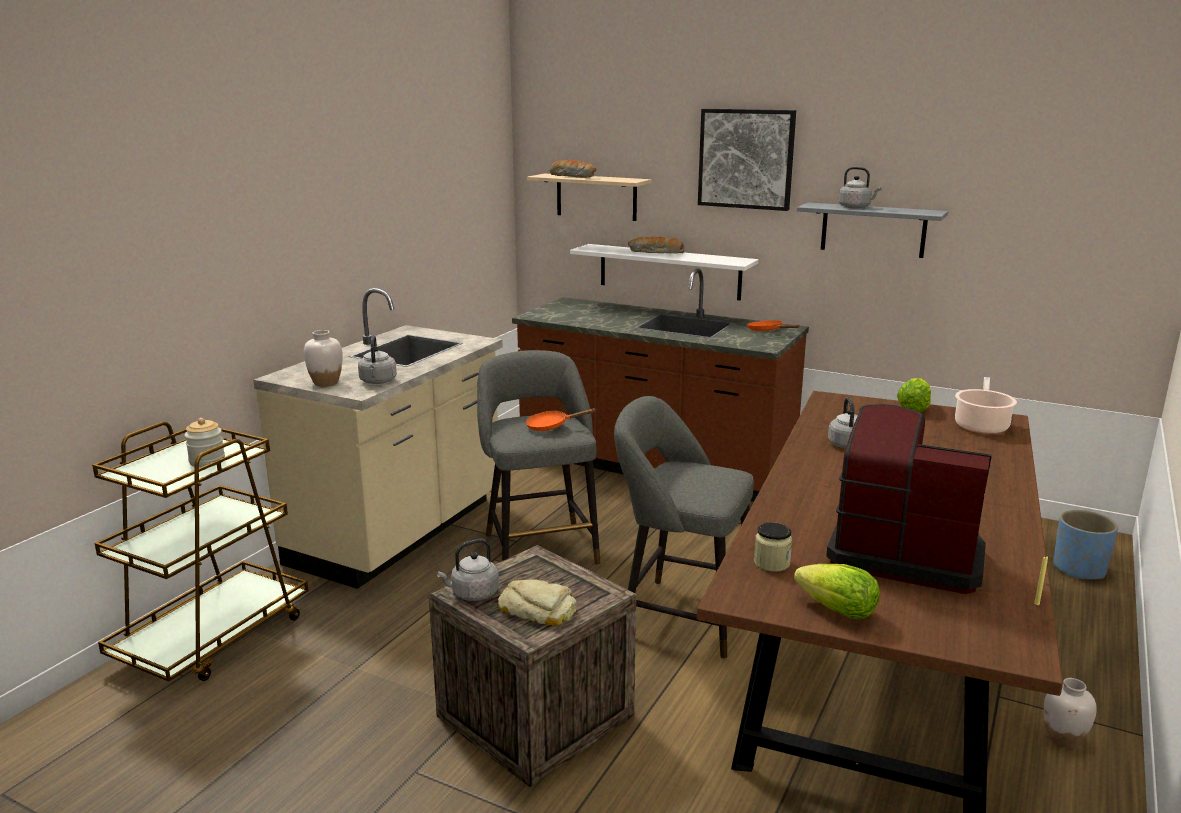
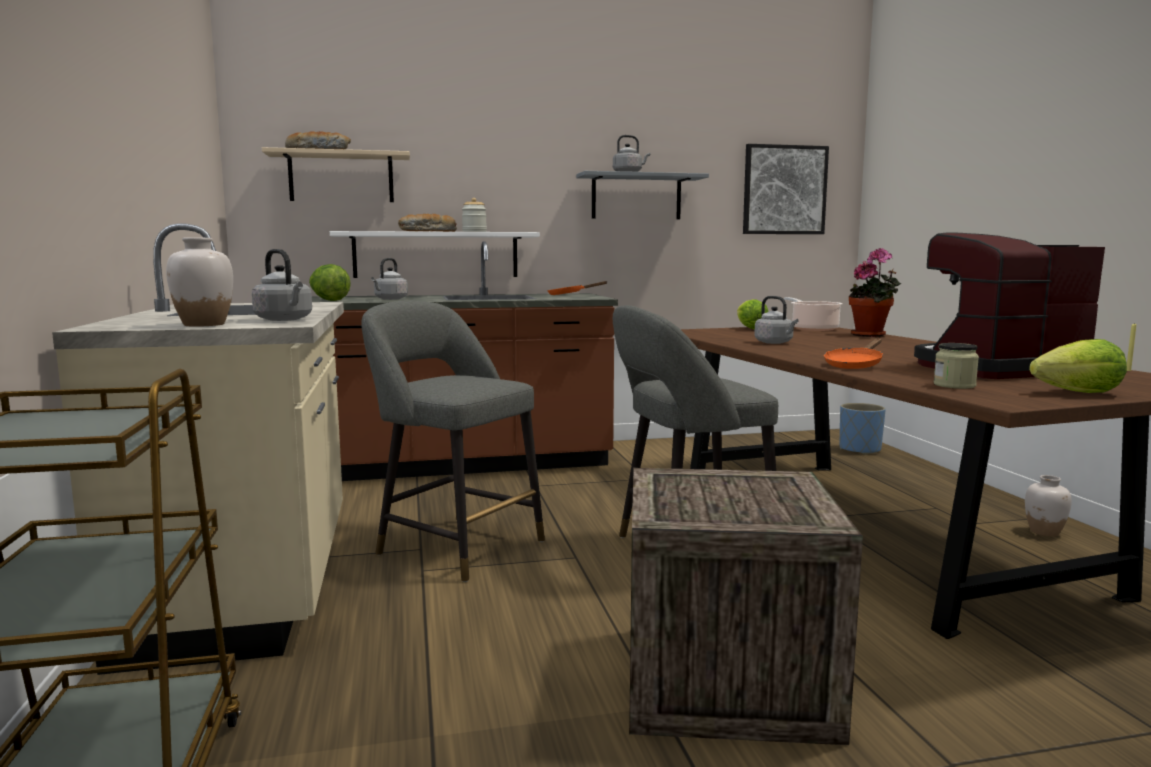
camera: 40 degrees left, 10 degrees down
(207, 461) = (109, 426): jar -> jar (474, 231)
(472, 594) = (678, 514): grey kettle -> grey kettle (390, 299)
(538, 610) = (773, 504): bread -> none
(550, 314) = (329, 300): none -> lettuce
(551, 426) = (474, 379): orange frying pan -> orange frying pan (855, 365)
(746, 159) = (512, 133): picture -> picture (784, 190)
(1002, 456) = (871, 335): none -> potted plant

